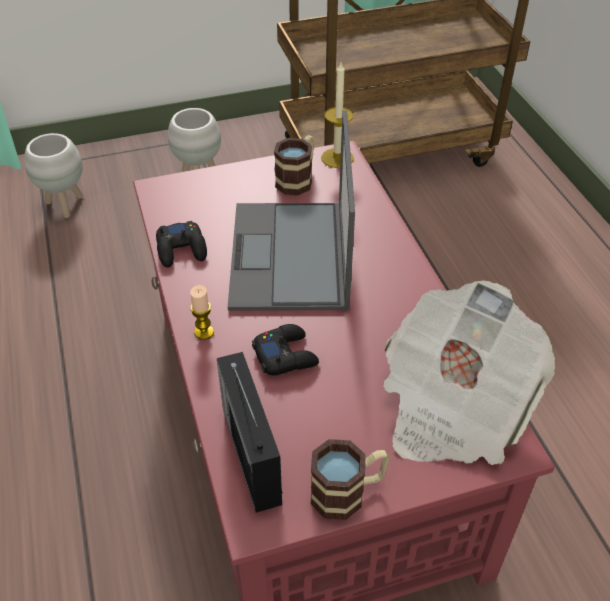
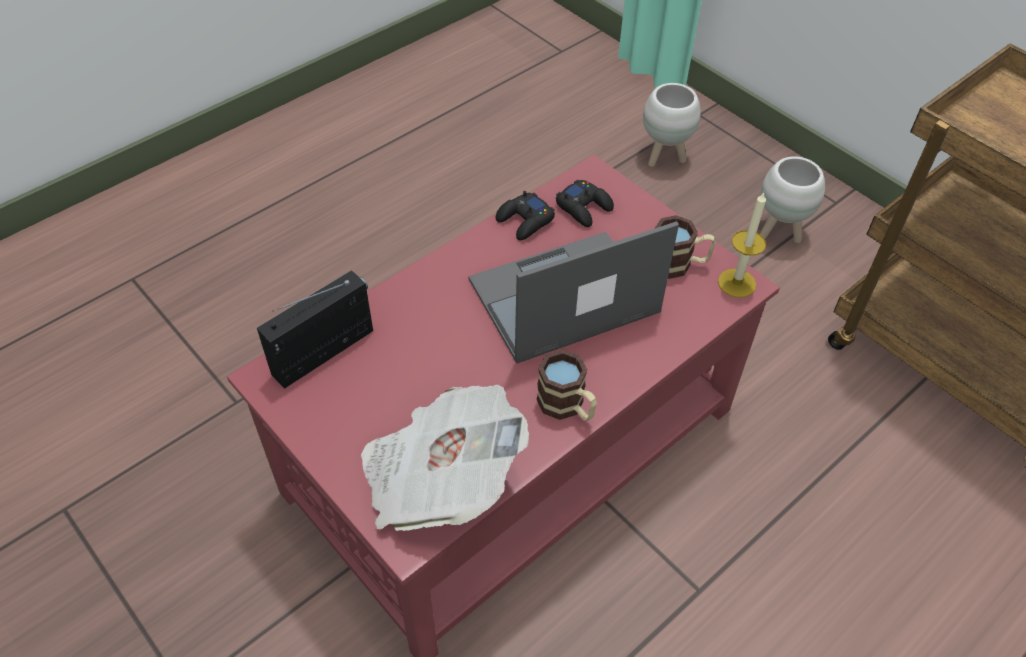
camera: 65 degrees right, 5 degrees up
(204, 332) = (436, 274): candle -> none
(285, 355) = (437, 337): black game controller -> black game controller (584, 207)
(348, 492) = (312, 428): mug -> mug (567, 406)

